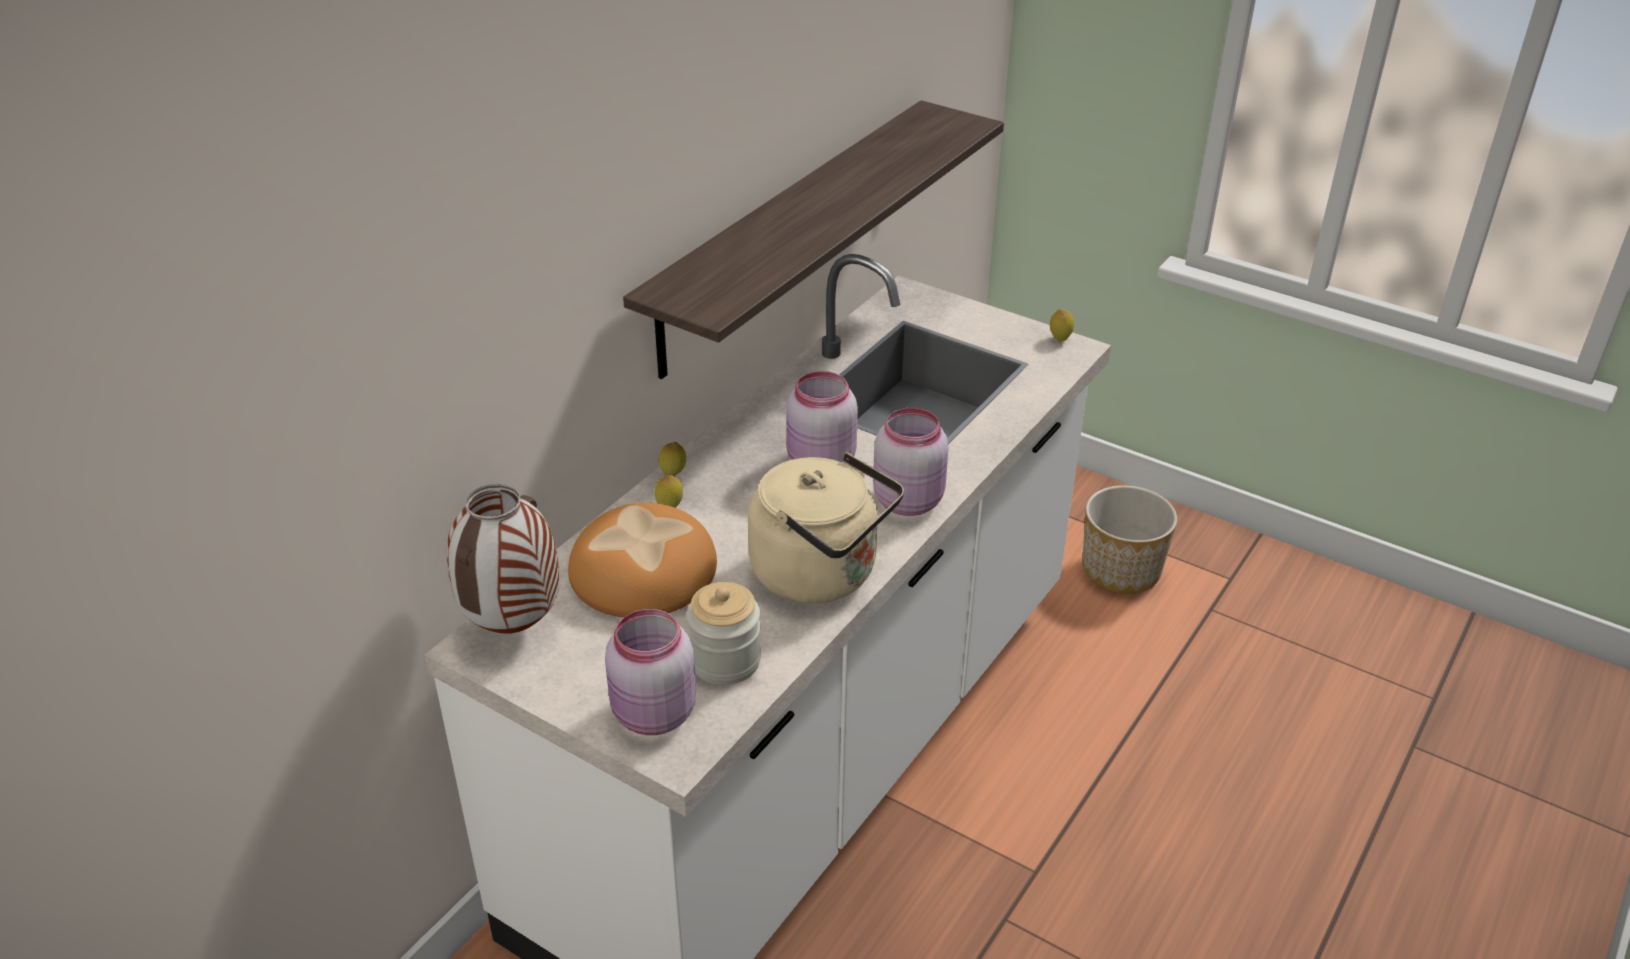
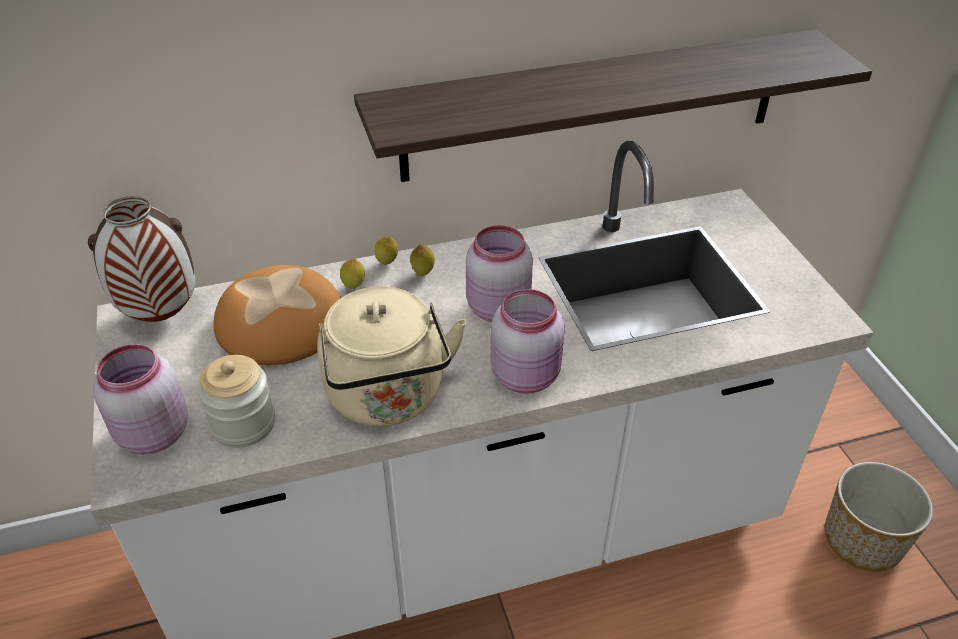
camera: 40 degrees right, 5 degrees up
(1060, 339) = (826, 303): lemon -> lemon (423, 273)

